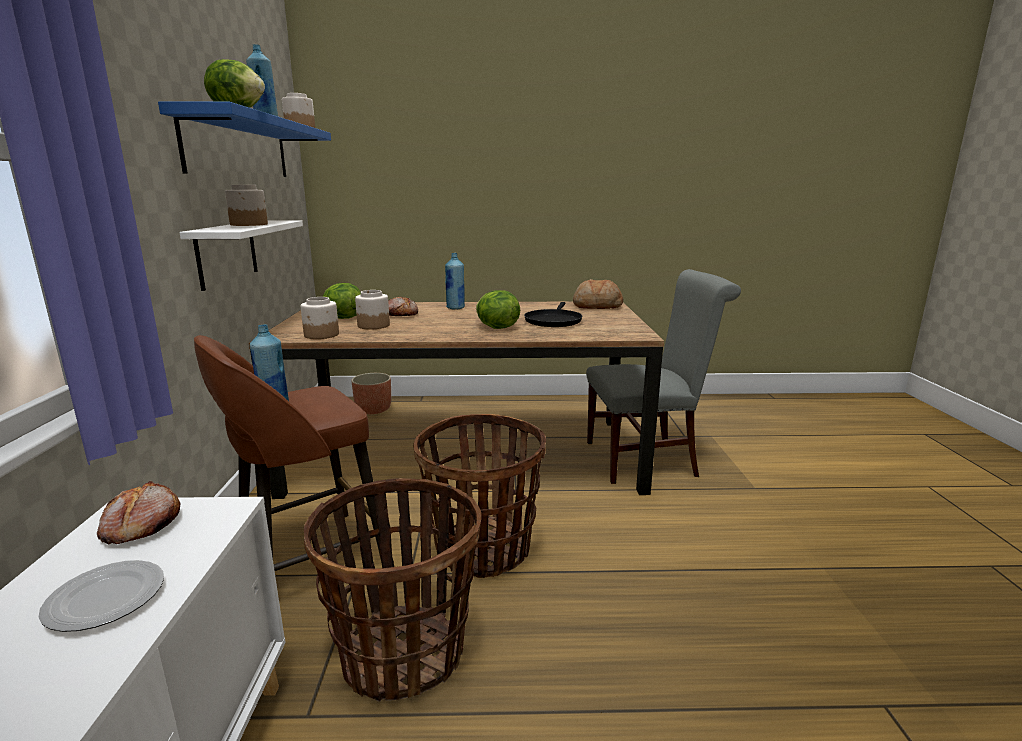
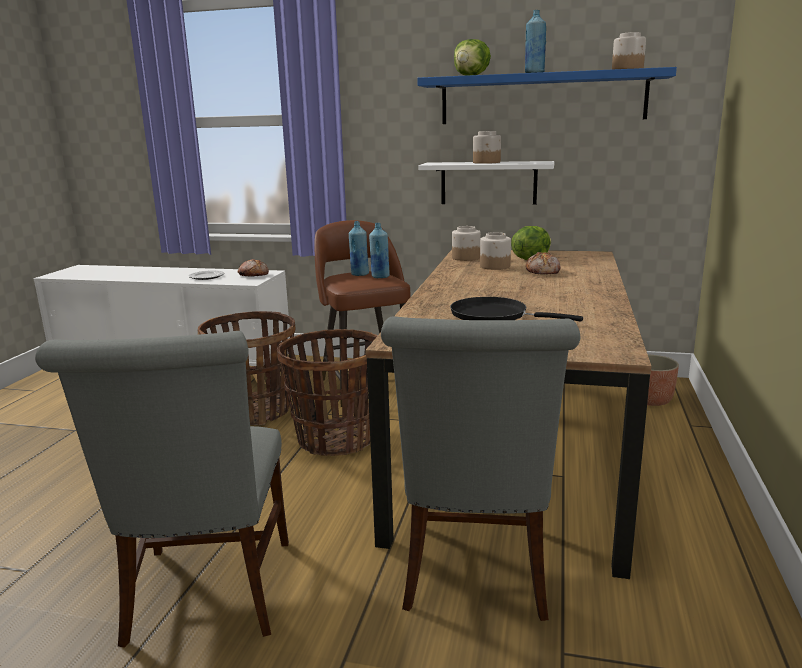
camera: 105 degrees right, 0 degrees up
(455, 308) = (581, 286): blue bottle -> blue bottle (380, 276)
(496, 328) = (466, 295): lettuce -> none
(596, 306) = (594, 343): bread -> none
(771, 554) = (208, 597): none -> grey chair

